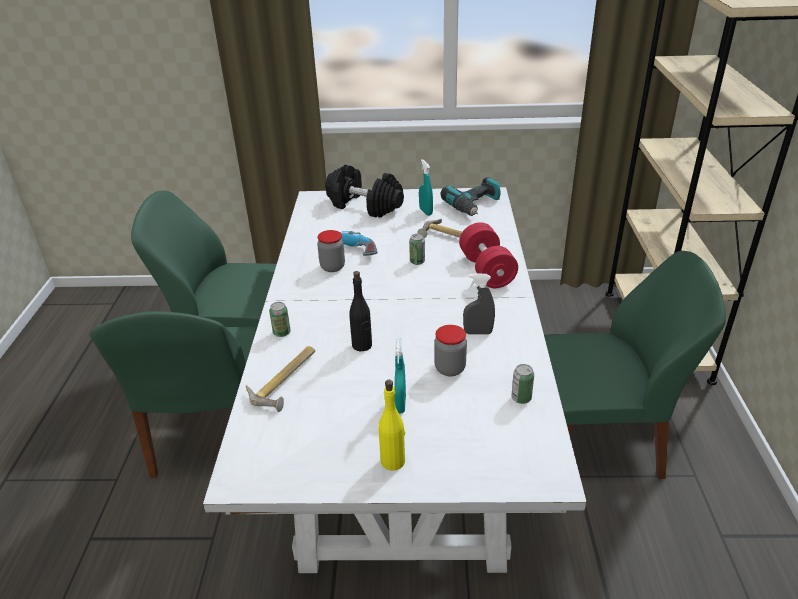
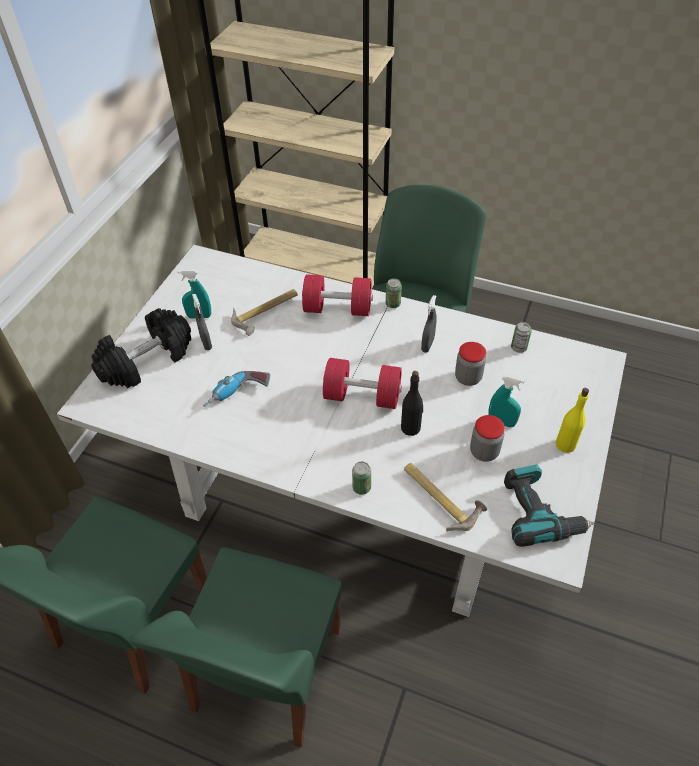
camera: 70 degrees left, 15 degrees up
(210, 439) = (265, 673): green chair -> green chair turned 90 degrees clockwise
(332, 267) = (262, 419): jar -> jar (484, 451)
(386, 309) = (362, 396): none -> red dumbbell
(399, 222) = (206, 343): none -> grey spray bottle
(417, 261) = (293, 351): can -> can (393, 304)
(475, 205) = (214, 277): power drill -> power drill (539, 512)

